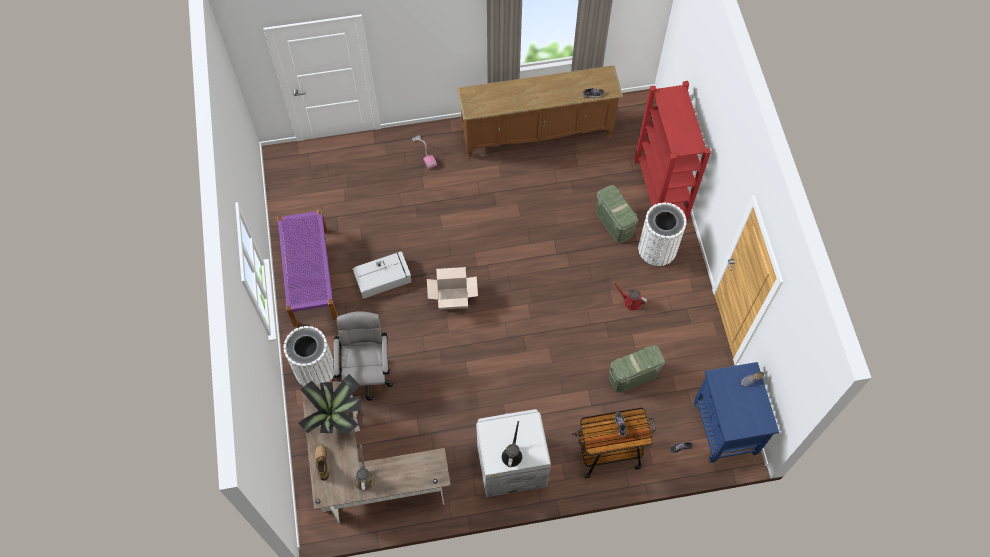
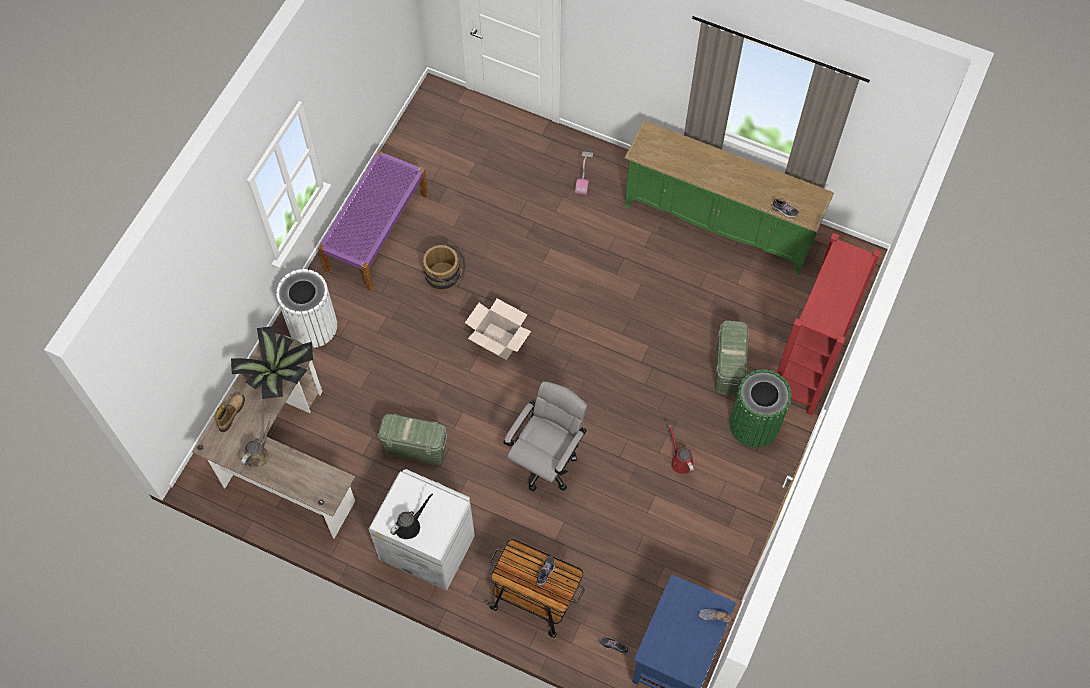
camera: 35 degrees right, 0 degrees up
(368, 374) = (359, 363): grey office chair -> grey office chair (547, 462)
(383, 278) = (446, 277): grey storage box -> brown bucket
(537, 135) = (718, 225): brown cabinet -> green cabinet
(633, 376) = (622, 540): green storage box -> green storage box (415, 448)
(657, 249) = (754, 424): white trash can -> green trash can

